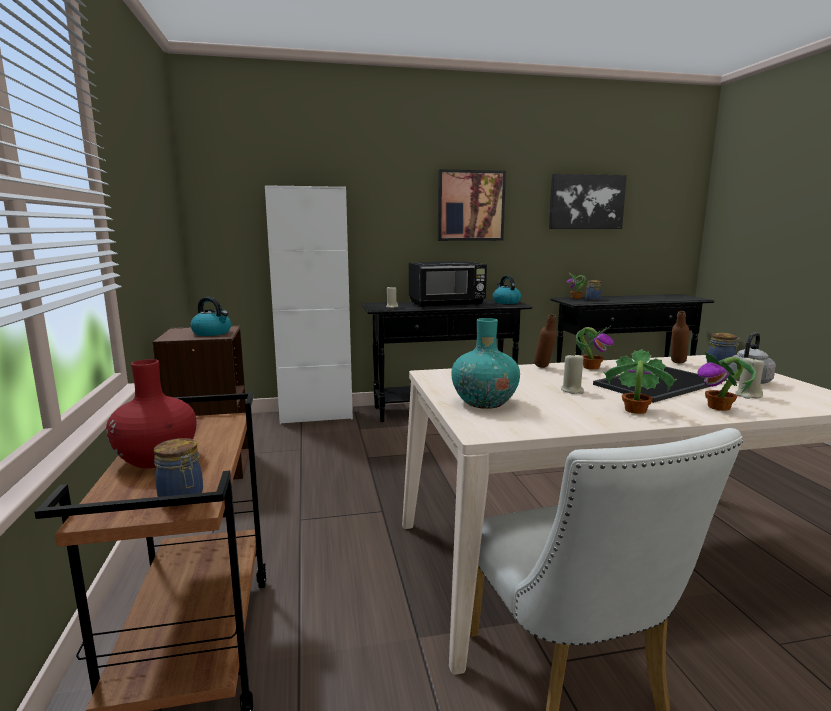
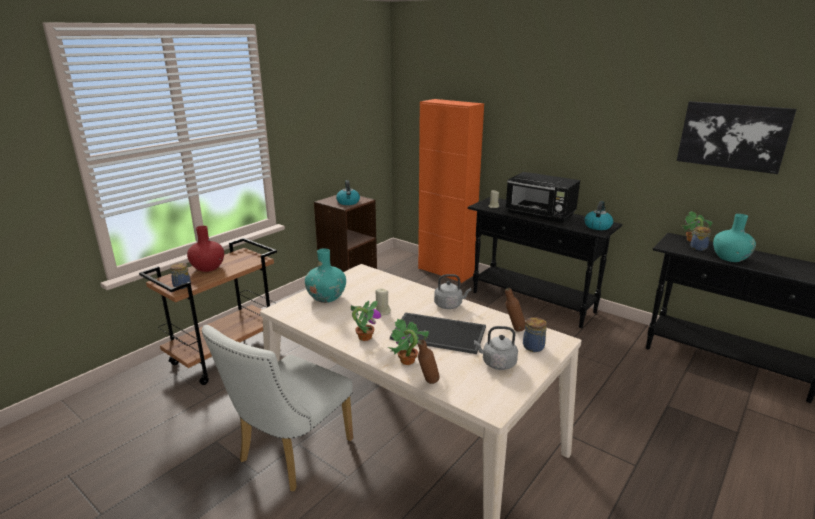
camera: 50 degrees right, 10 degrees up
(316, 416) = (446, 271): white cabinet -> orange cabinet
(470, 206) = (593, 126): picture -> none
(544, 368) = (423, 293): brown bottle -> brown bottle (427, 384)
(591, 367) = (449, 305): potted plant -> grey kettle
(621, 300) = (730, 258): none -> turquoise vase
(748, 395) = (454, 367): beige candle -> none

